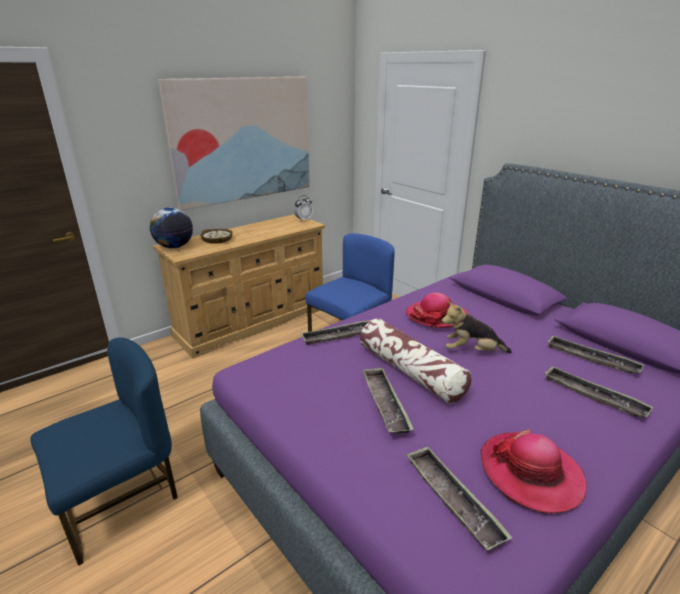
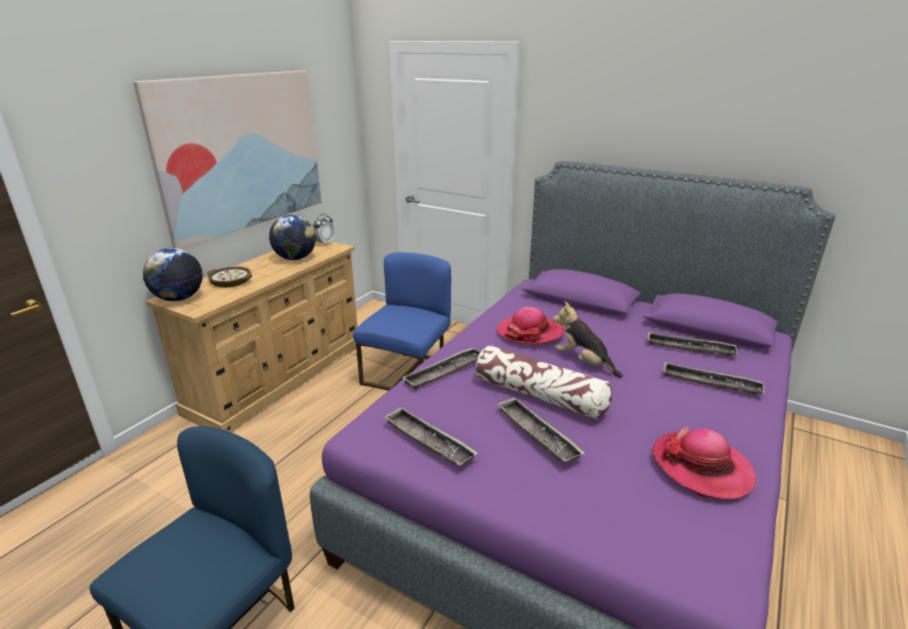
camera: 20 degrees left, 0 degrees up
(274, 229) = (295, 258): none -> globe
(452, 499) = (652, 510): tray -> tray (428, 441)
(472, 351) = (584, 362): plush toy -> plush toy turned 60 degrees clockwise

